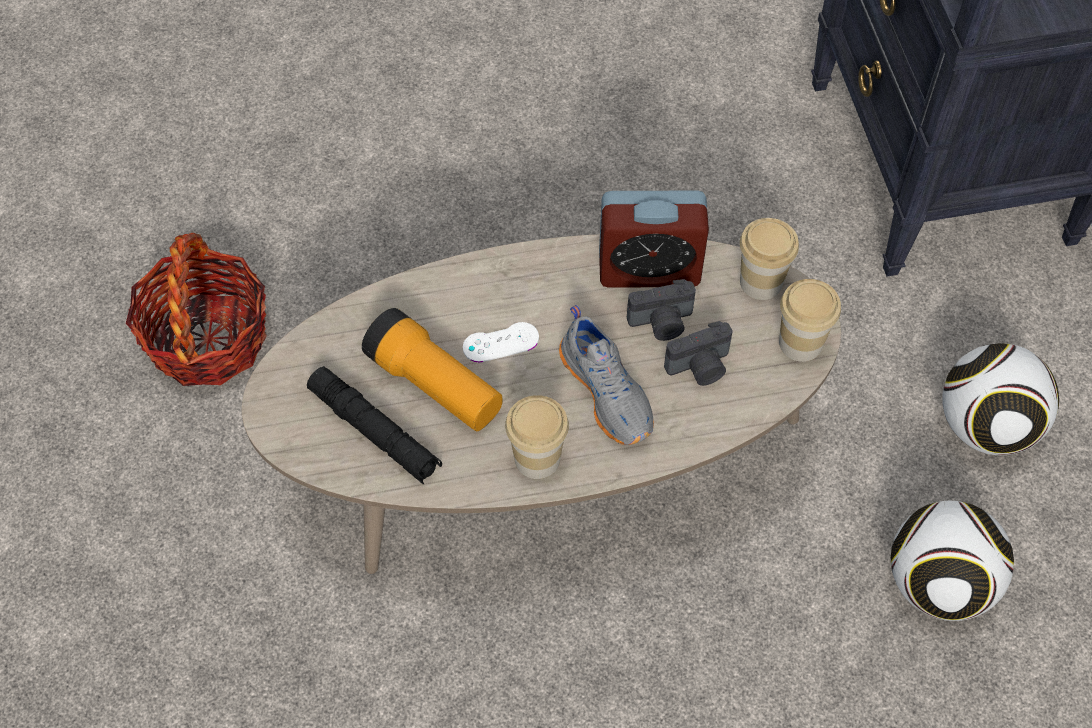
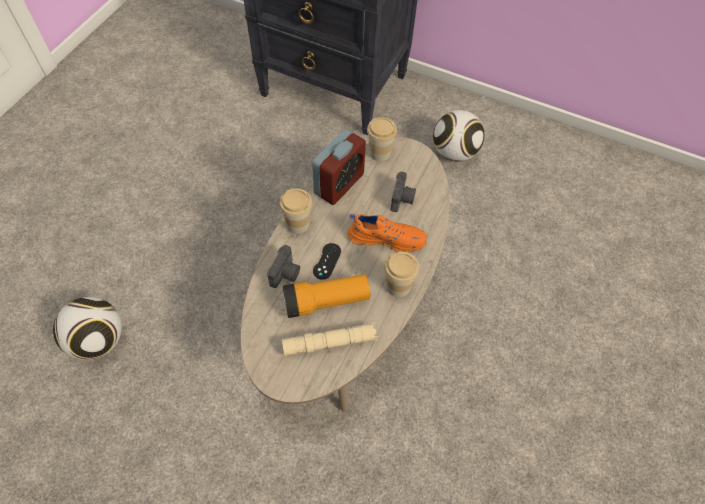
camera: 55 degrees left, 0 degrees up
(207, 338) = (158, 403): basket -> none
(374, 431) = (330, 342): black flashlight -> beige flashlight
(501, 342) = (327, 261): white game controller -> black game controller
(608, 392) = (387, 238): grey shoe -> orange shoe
(662, 323) = (369, 197): camera -> camera (286, 274)
(800, 343) = (419, 160): cup -> cup (298, 224)
(938, 583) = (505, 211): football -> football (98, 340)

